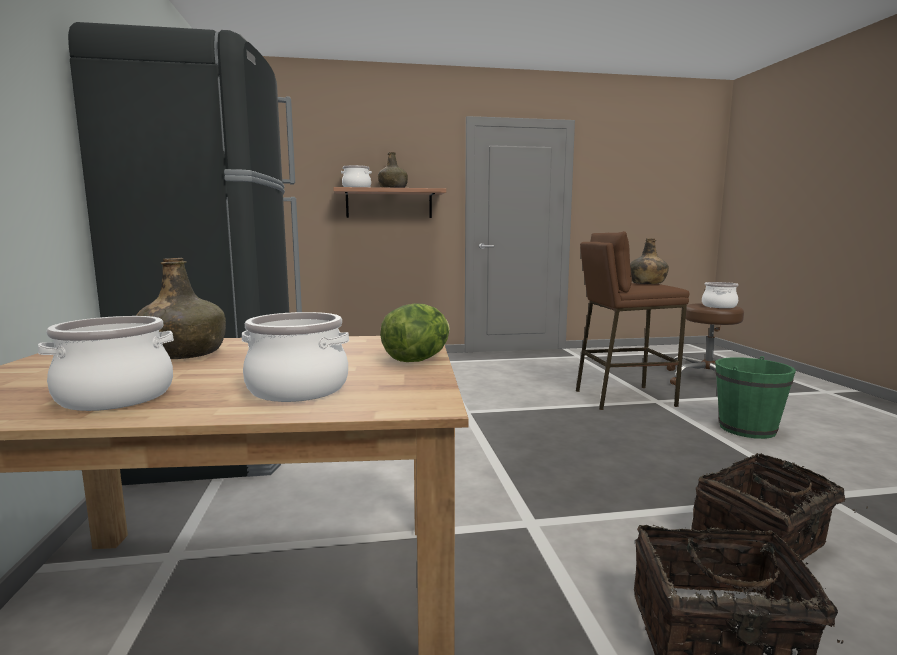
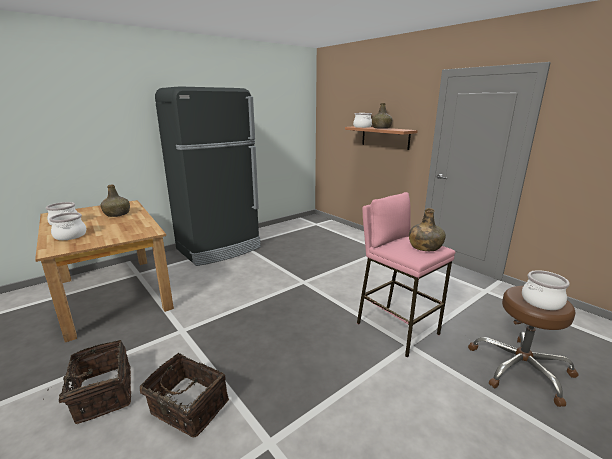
camera: 60 degrees right, 10 degrees up
(417, 360) = (112, 240): lettuce -> none
(623, 398) = (397, 328): brown stool -> pink stool
(747, 429) = (388, 400): green bucket -> none

